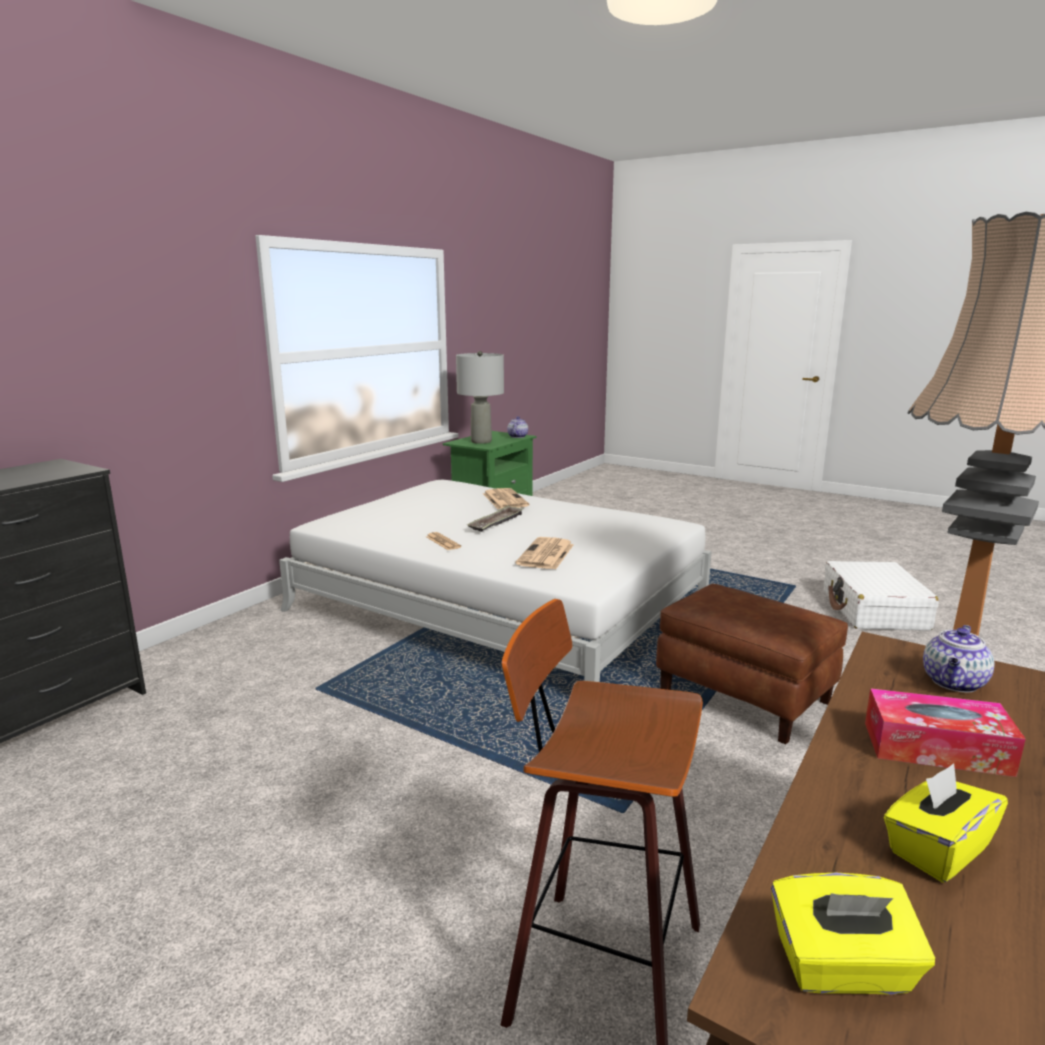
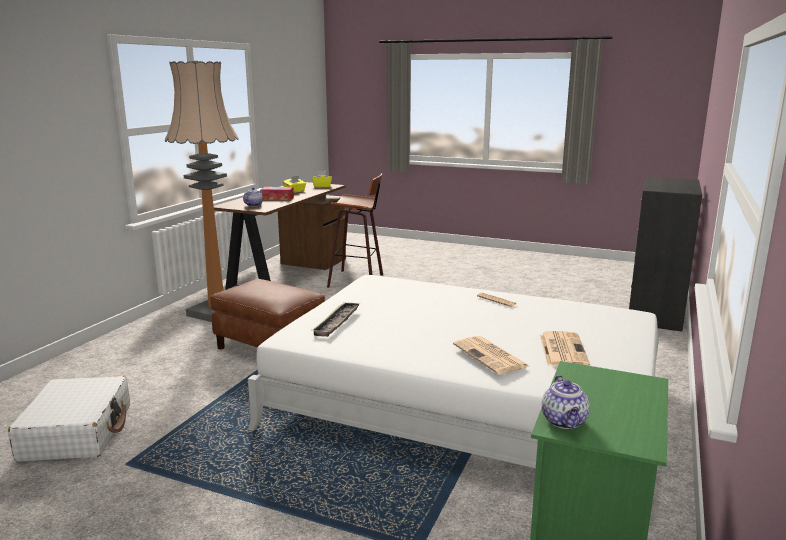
camera: 170 degrees right, 0 degrees up
(481, 441) = (608, 390): grey table lamp -> none
(496, 523) = (469, 320): tray -> tray (337, 322)
(546, 555) = (407, 294): newspaper -> newspaper (562, 350)

